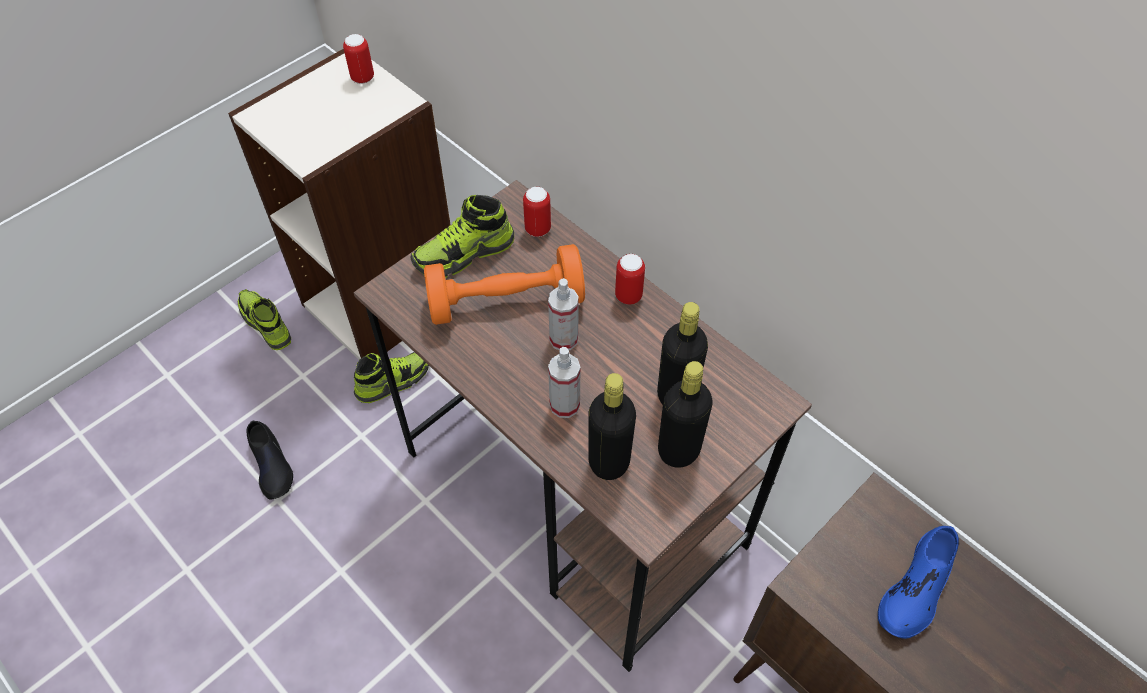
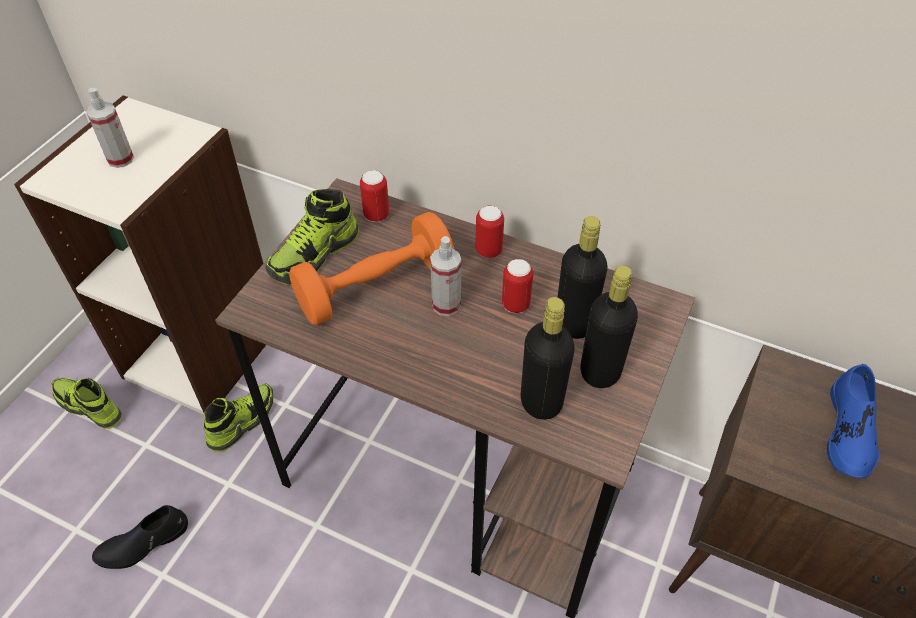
camera: 20 degrees left, 5 degrees down
(271, 465) = (143, 542): black shoe -> black shoe turned 105 degrees clockwise
(362, 78) = (147, 122): can -> can (515, 304)
(564, 405) = (475, 363): spray bottle -> spray bottle (120, 159)

